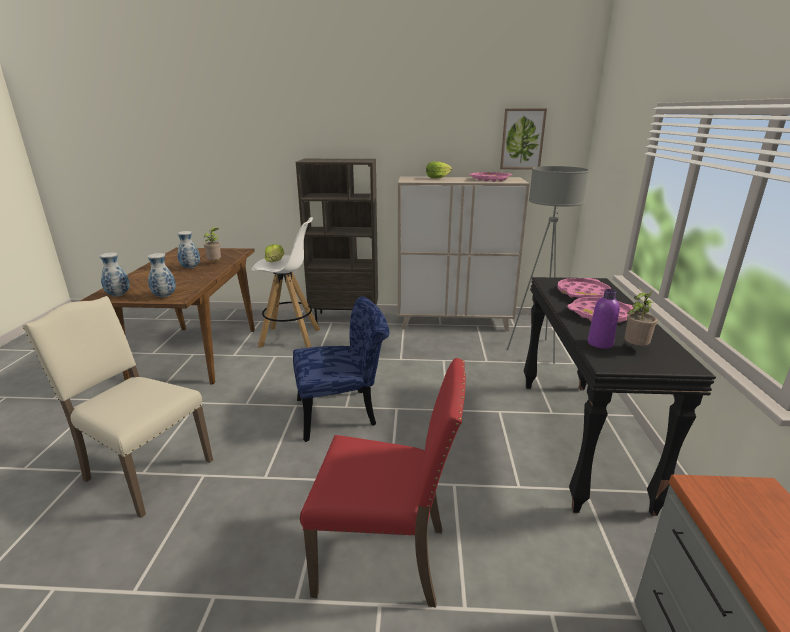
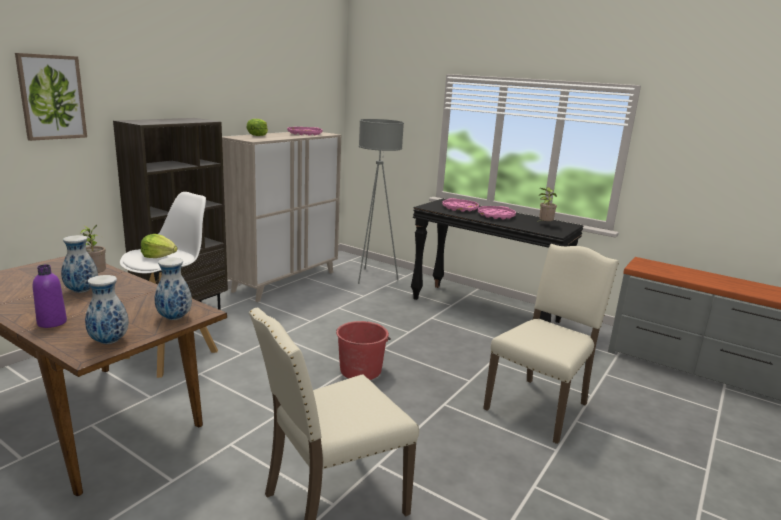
camera: 60 degrees left, 5 degrees down
(344, 412) = (360, 370): blue chair -> red bucket
(385, 557) = (540, 406): red chair -> beige chair
(522, 139) = (306, 96): picture -> picture (52, 97)
(600, 343) = (532, 227): purple bottle -> purple bottle (52, 322)

